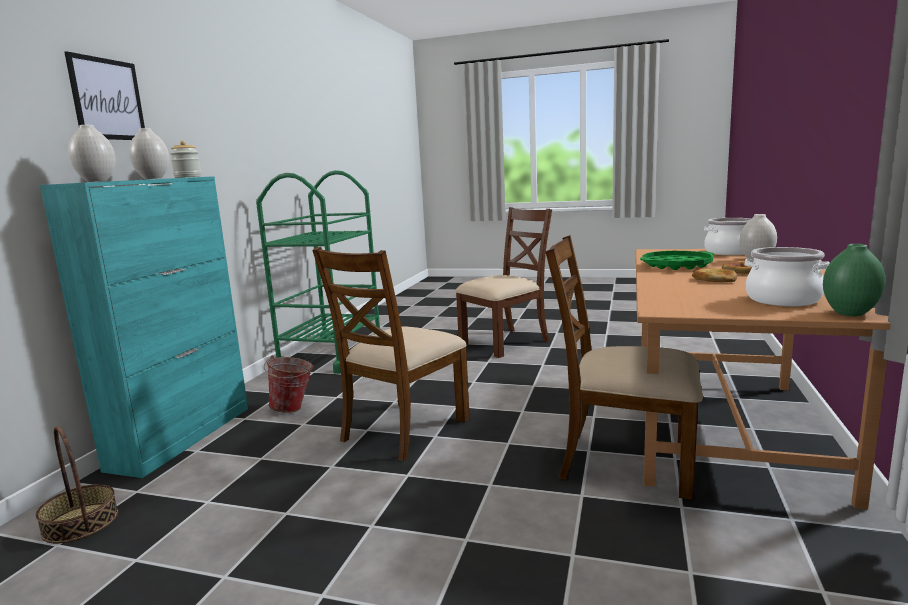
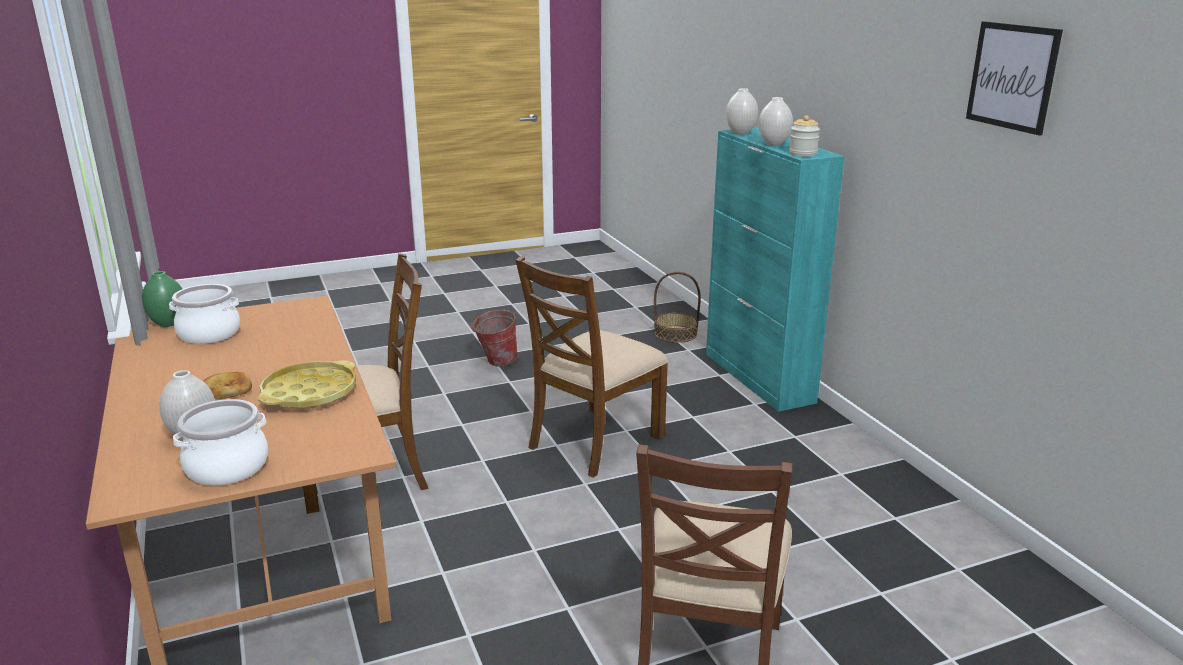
camera: 140 degrees right, 10 degrees up
(107, 99) = (819, 65): picture -> picture (1012, 76)
(293, 409) = (737, 425): bucket -> bucket (496, 362)
(332, 355) = (900, 512): green cart -> none
(403, 429) = (594, 441): brown chair -> brown chair turned 135 degrees counterclockwise
(676, 265) = (309, 393): green tray -> yellow tray
(714, 279) = (263, 362): bread -> none

